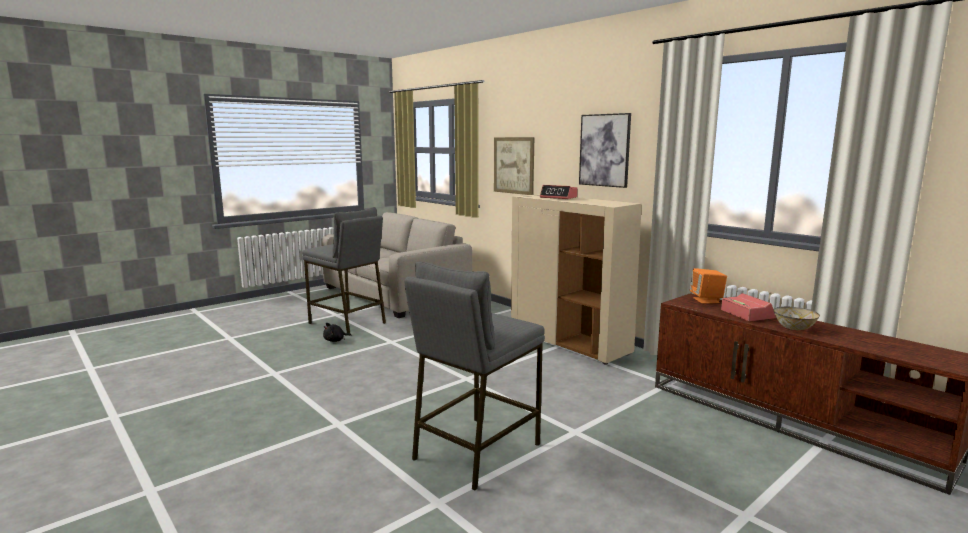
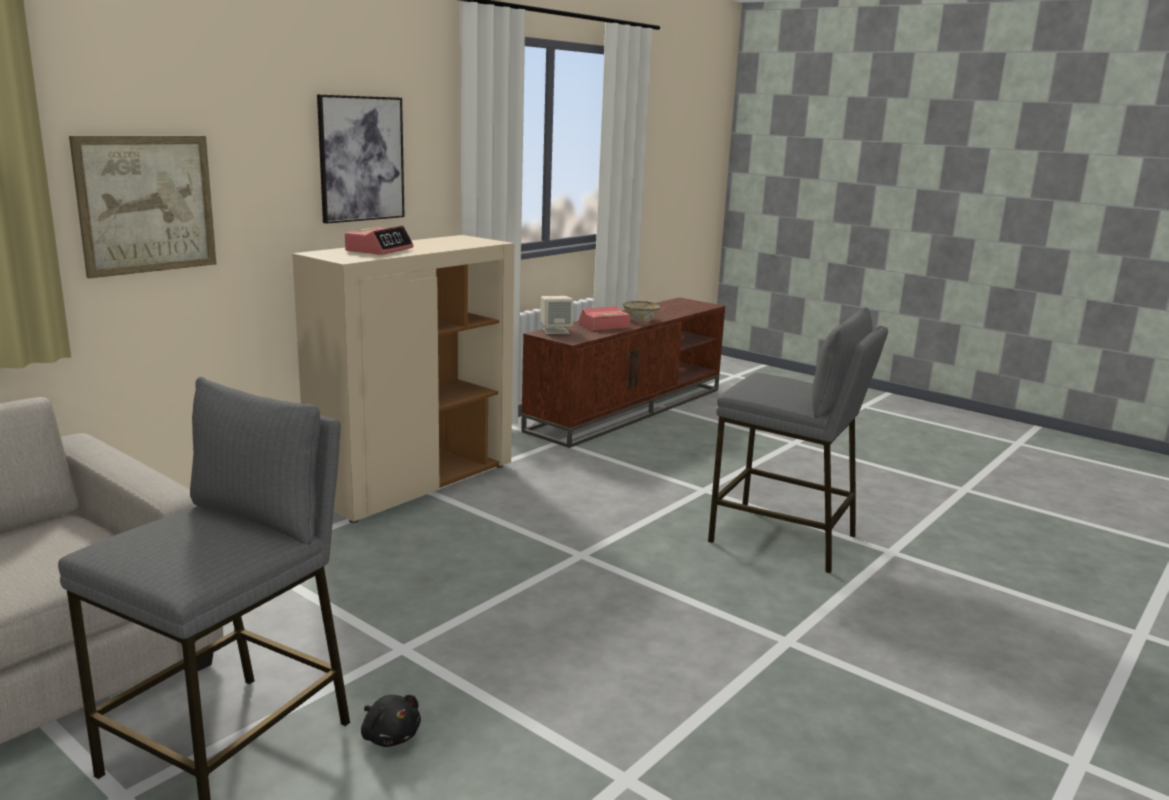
camera: 100 degrees left, 5 degrees up
(706, 300) = (555, 331): orange speaker -> beige speaker

